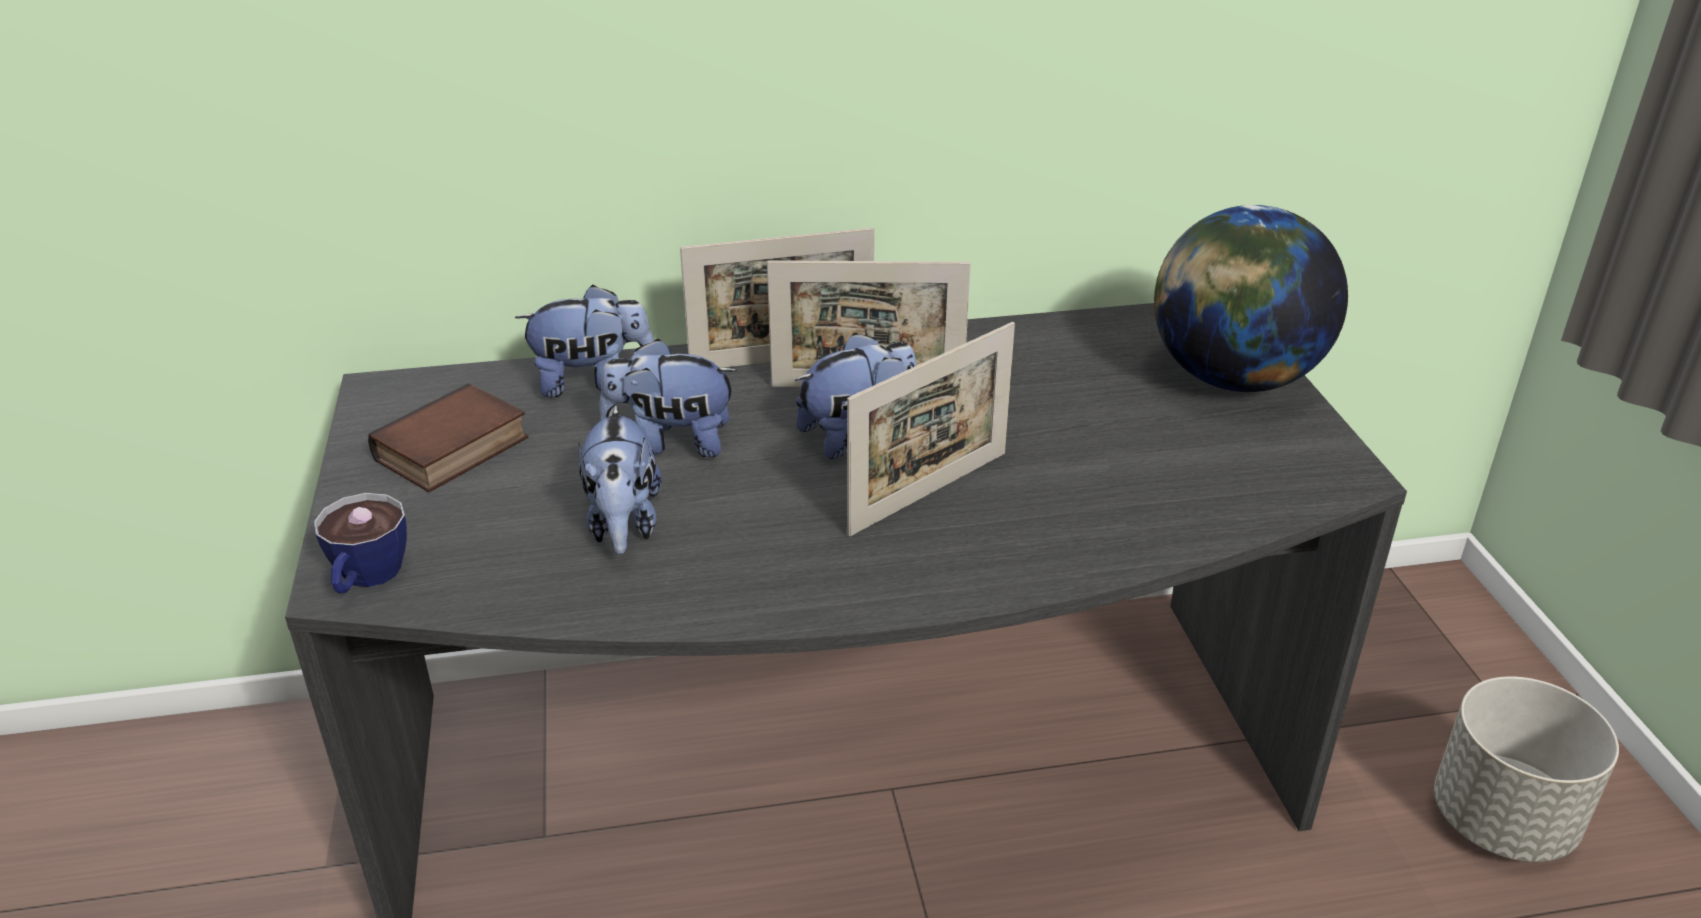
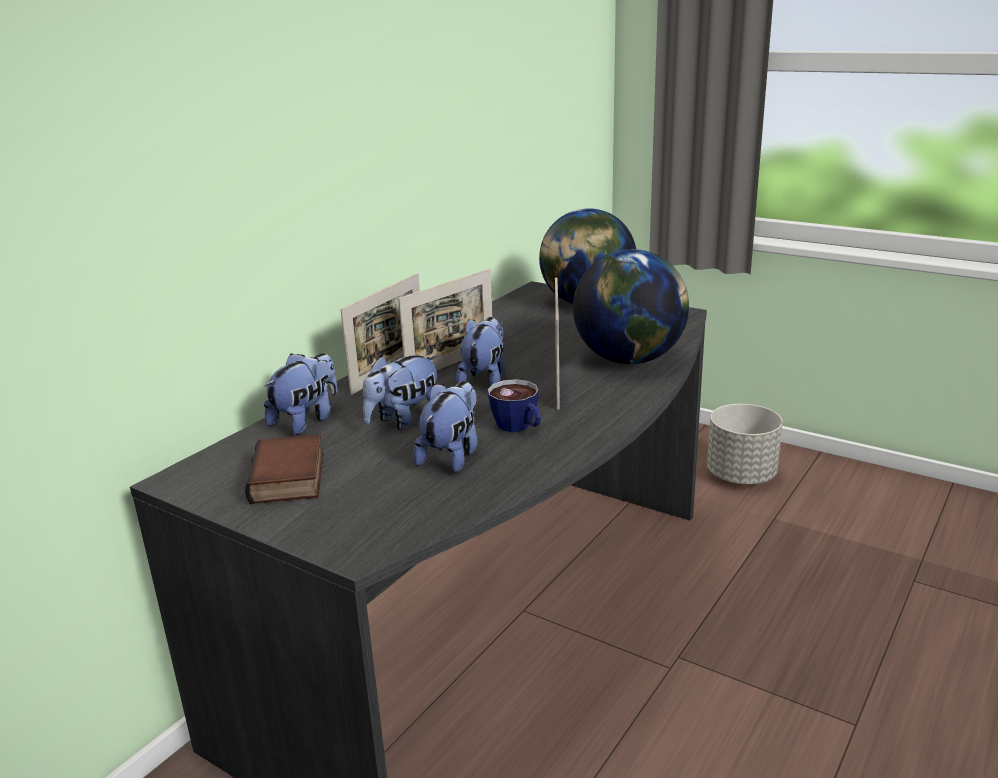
camera: 45 degrees left, 10 degrees down
(366, 579) = (366, 542): cup -> cup (519, 428)
(623, 524) = (452, 455): plush toy -> plush toy turned 105 degrees counterclockwise
(1095, 513) = (629, 359): none -> globe

